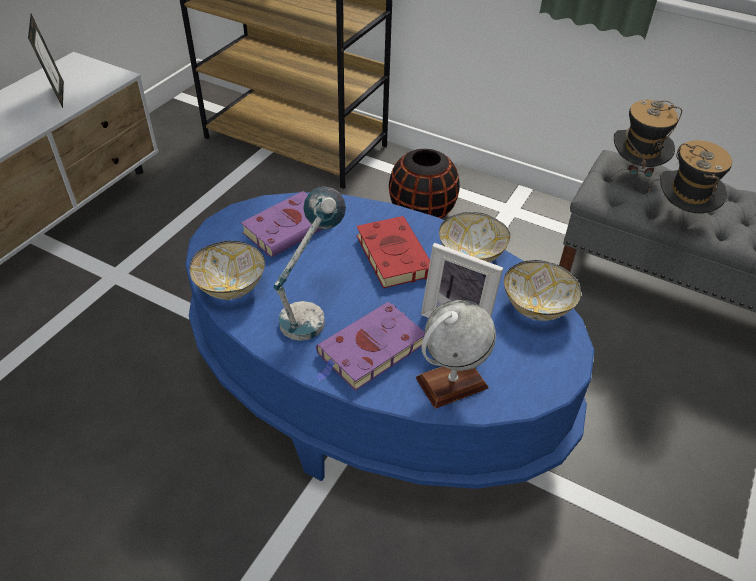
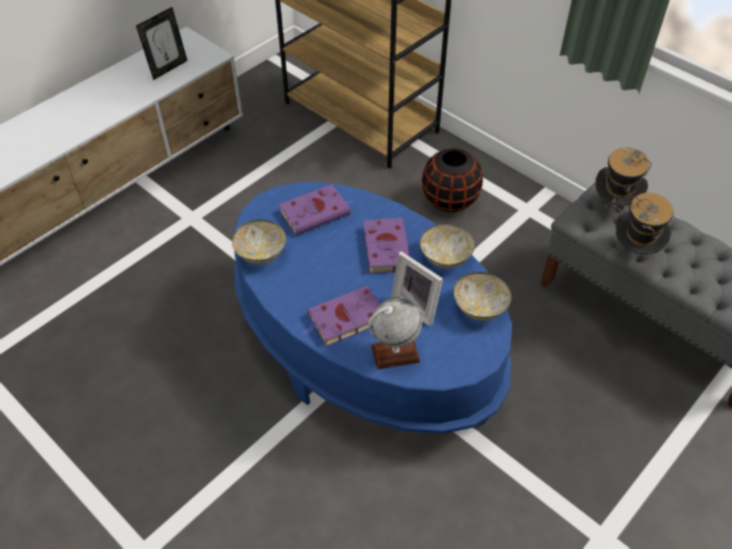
camera: 15 degrees right, 5 degrees up
(58, 95) = (168, 68): picture frame -> picture frame turned 45 degrees clockwise
(312, 310) = (313, 281): table lamp -> none
(392, 254) = (385, 247): red book -> purple book

